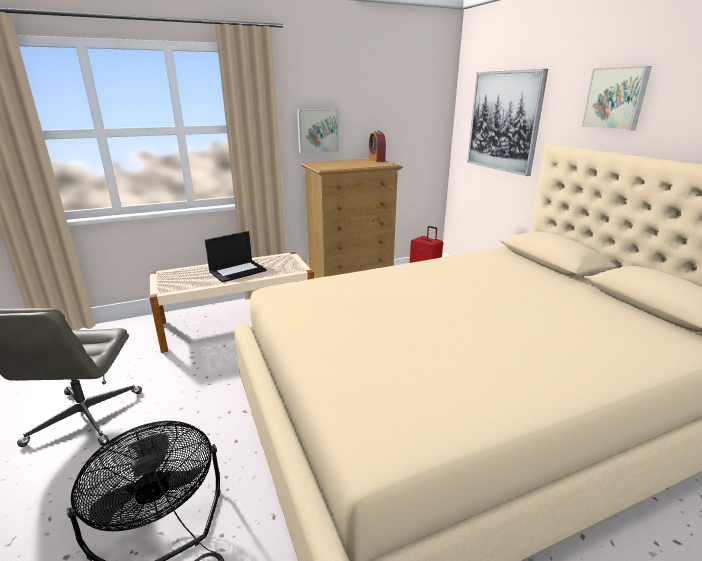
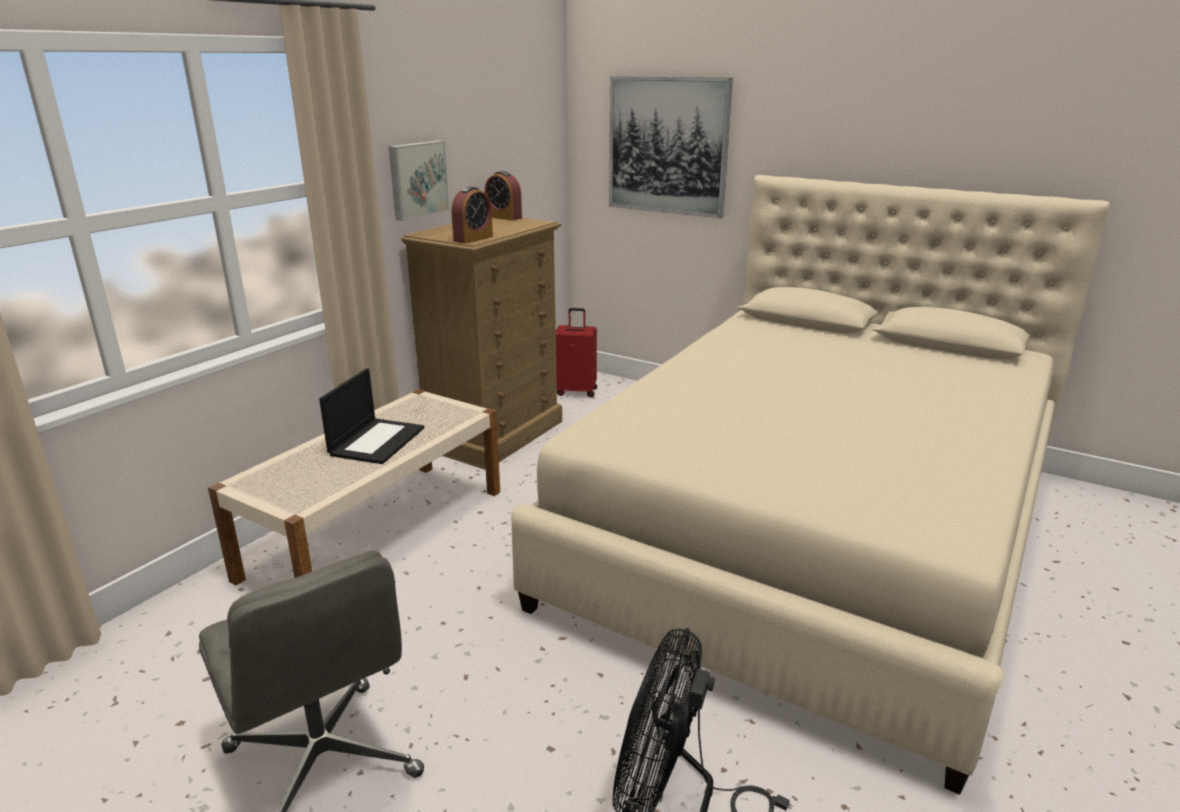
camera: 35 degrees left, 0 degrees up
(329, 167) = (473, 239): none -> alarm clock
(616, 98) = (835, 118): picture -> none

